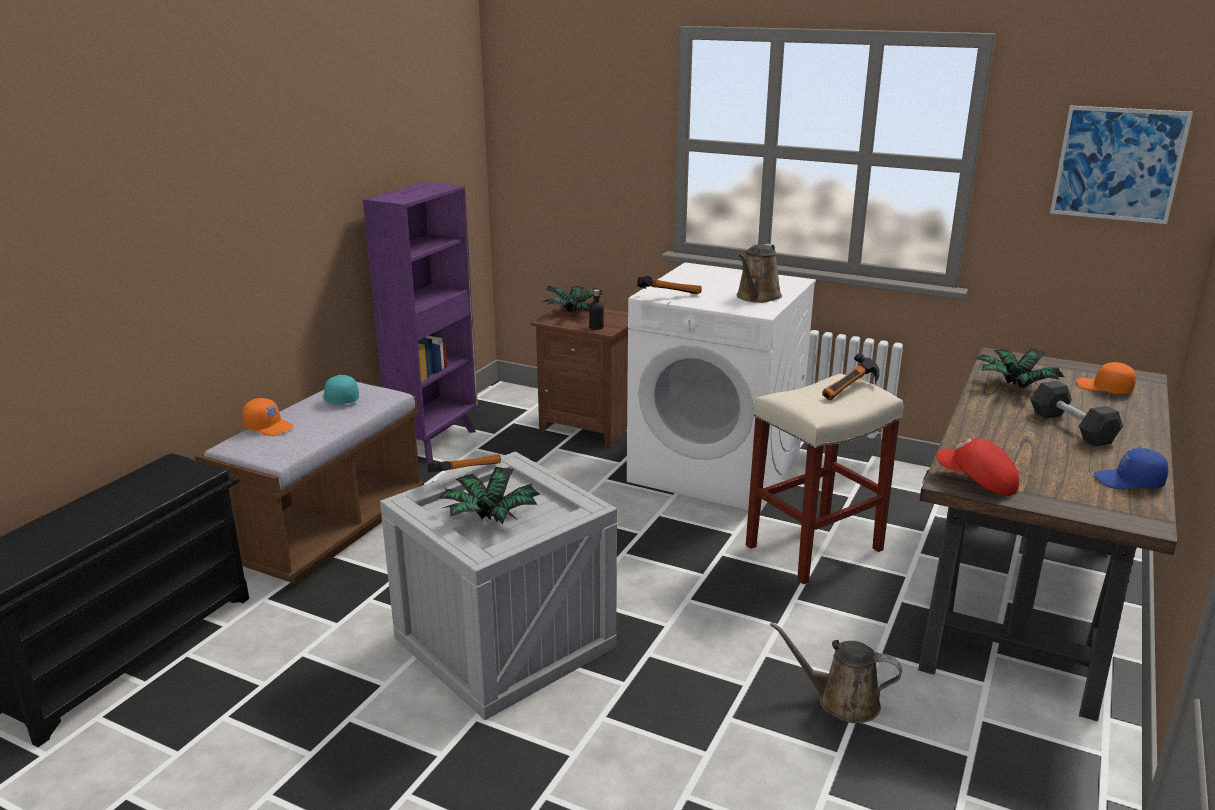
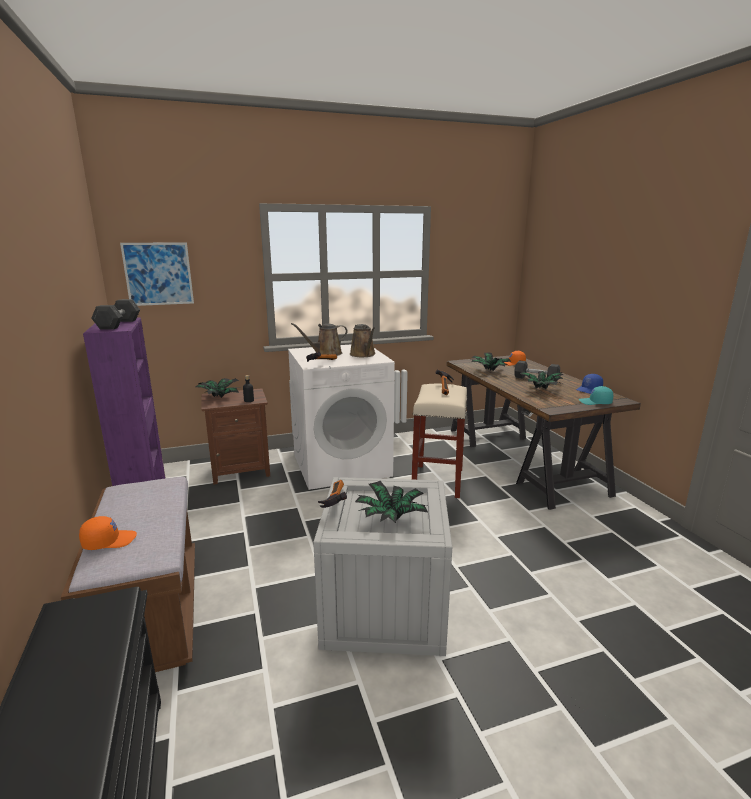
camera: 45 degrees left, 5 degrees down
(339, 398) = (135, 498): turquoise cap -> turquoise cap (595, 402)
(417, 193) = (118, 324): none -> grey dumbbell
(841, 701) = (550, 538): brown watering can -> brown watering can (326, 354)
(976, 482) = (558, 406): red cap -> none
(1020, 447) = (539, 390): none -> potted plant
(1118, 164) = (484, 265): picture -> picture (158, 274)

